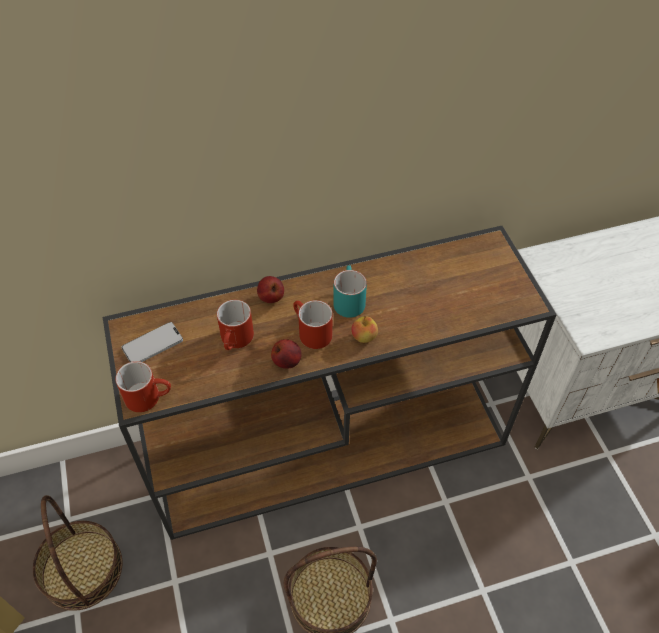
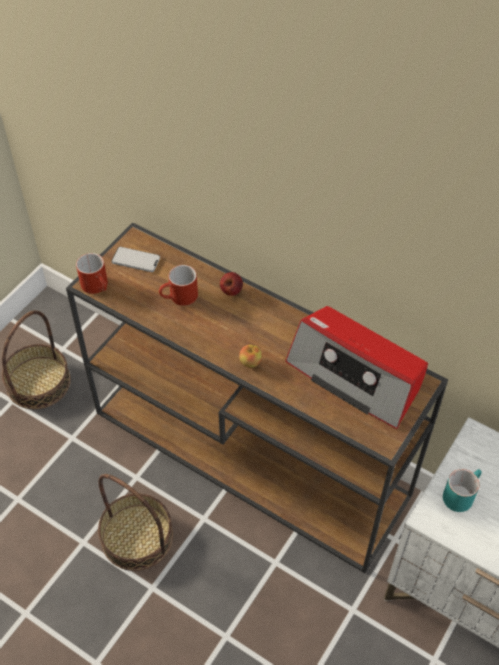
camera: 50 degrees right, 0 degrees up
(287, 361) = (188, 334): apple -> none
(310, 332) = (224, 331): red mug -> none
(347, 300) = (273, 332): turquoise mug -> turquoise mug (461, 494)
(446, 276) = (356, 375): none -> radio

